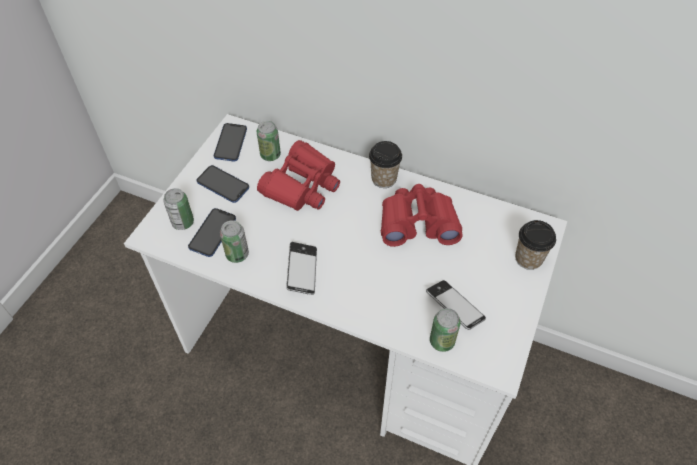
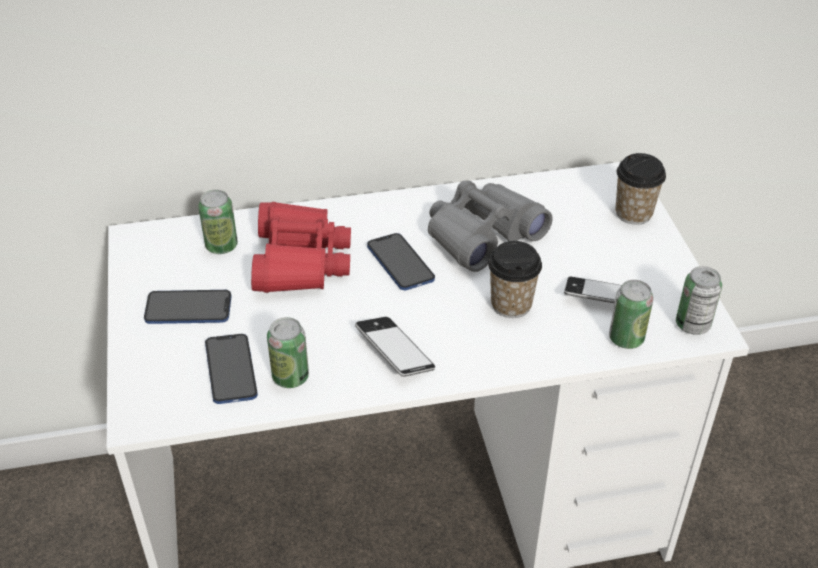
camera: 35 degrees left, 10 degrees down
(183, 222) = (174, 379): can -> can (692, 324)
(231, 143) = (150, 256): phone -> phone (400, 263)
(384, 179) = (396, 208): cup -> cup (511, 304)
(418, 223) = (482, 235): red binoculars -> grey binoculars

